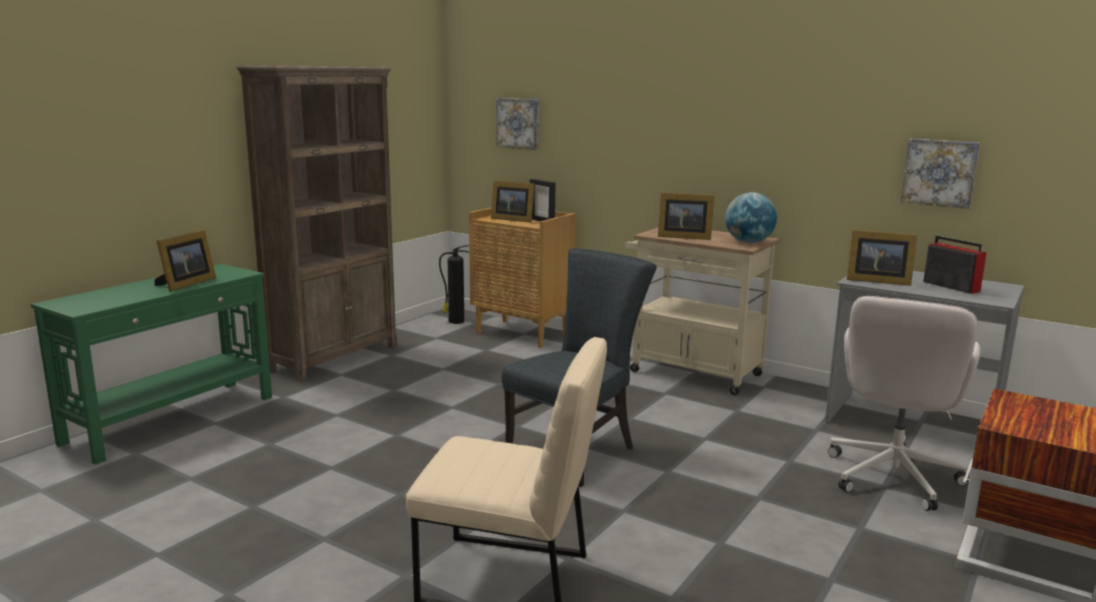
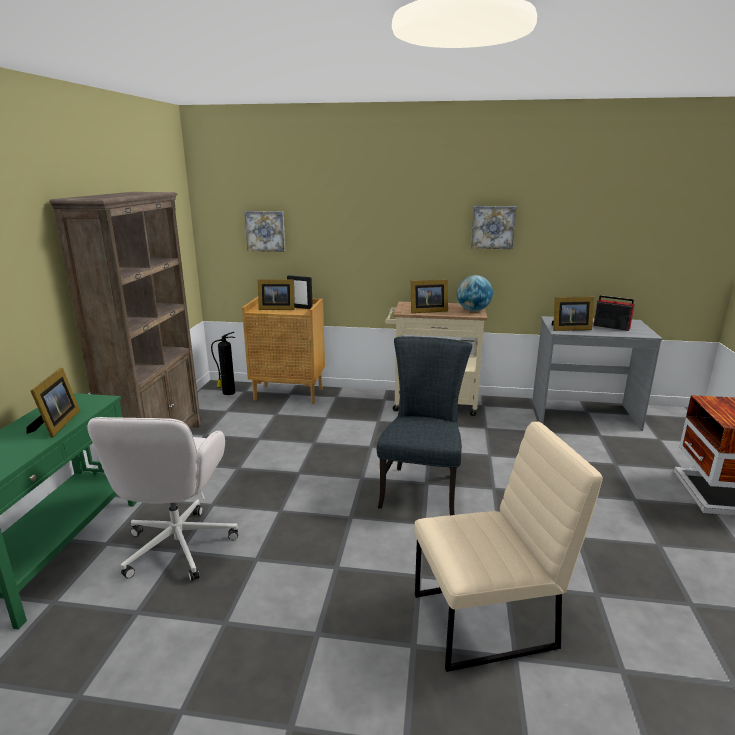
camera: 25 degrees left, 5 degrees up
(892, 477) = (612, 456): white office chair -> white office chair (178, 546)
(940, 172) = (589, 253): picture -> picture (493, 227)

